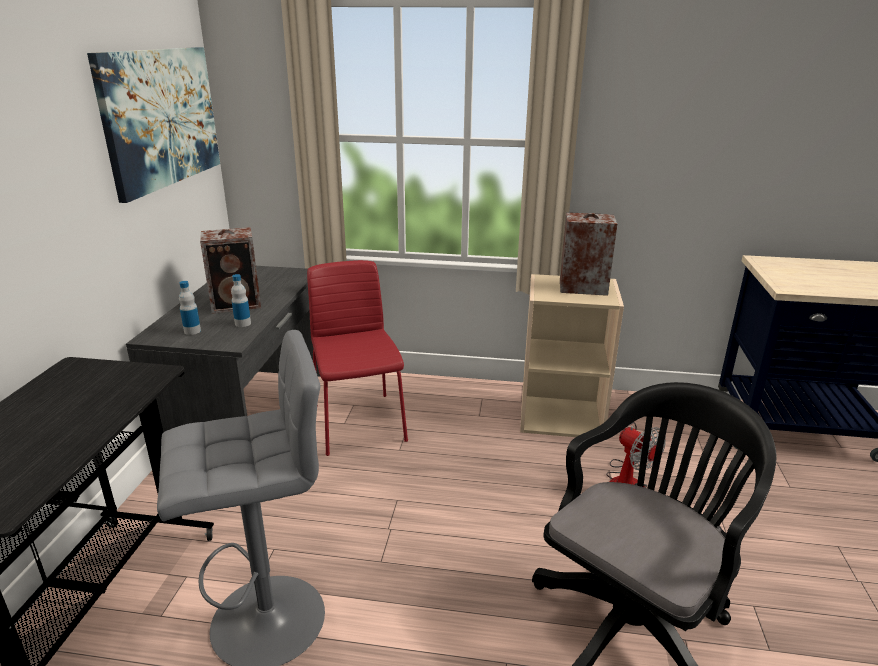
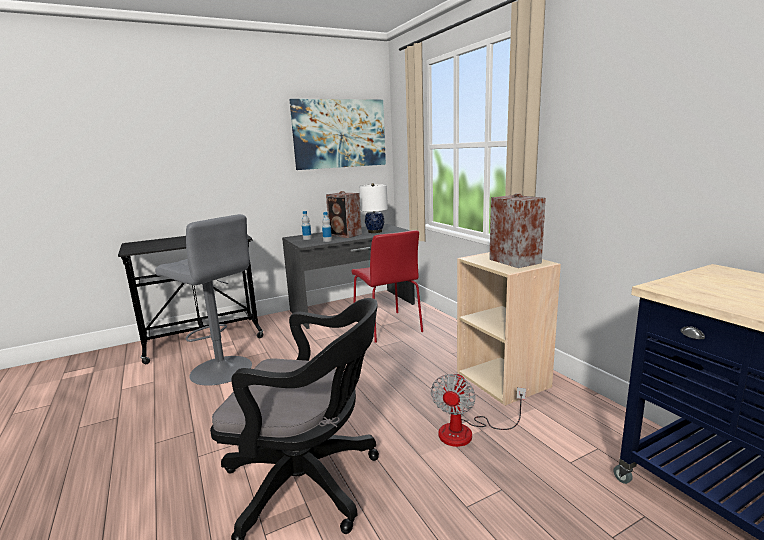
camera: 55 degrees right, 10 degrees down
(265, 284) = (375, 231): none -> white table lamp
(357, 421) = (388, 327): red chair -> red chair turned 120 degrees clockwise

